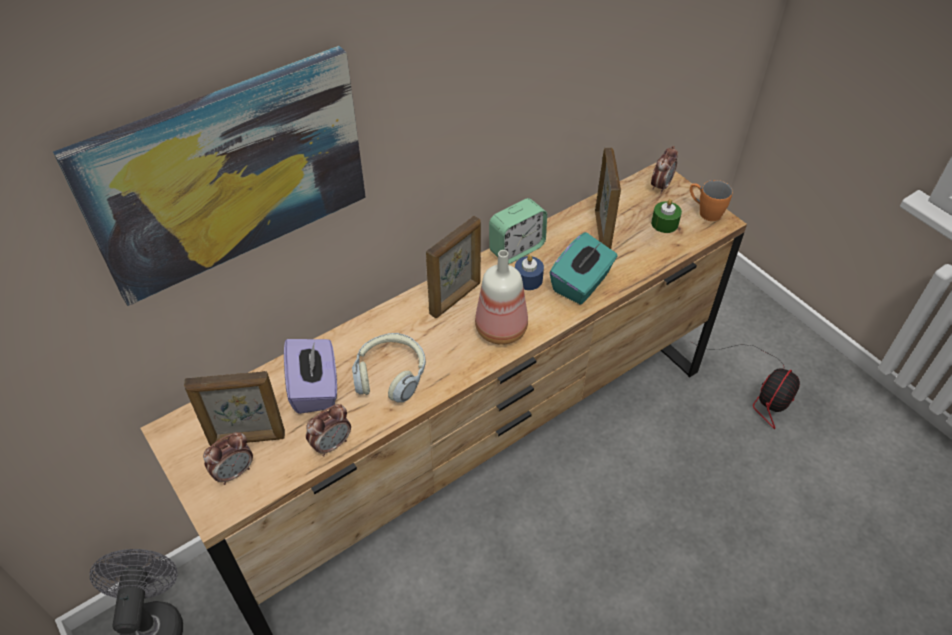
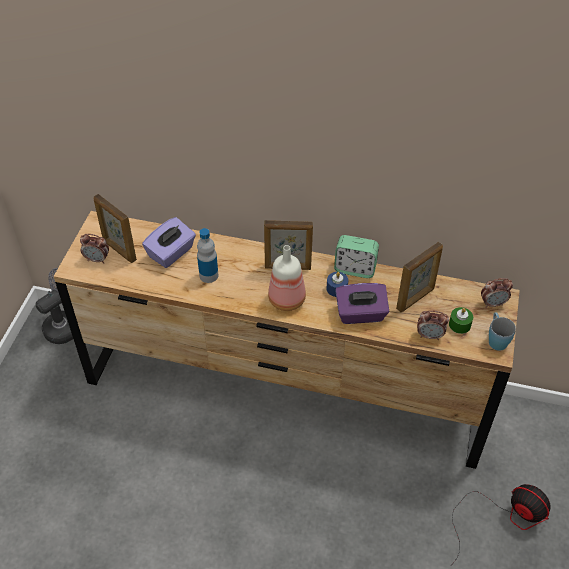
camera: 50 degrees right, 0 degrees up
(228, 174) = (167, 105): picture -> none
(332, 444) = (145, 282): alarm clock -> alarm clock (430, 335)
(390, 374) = (208, 275): headphones -> bottle
(581, 283) = (360, 314): turquoise tissue box -> purple tissue box
(704, 212) = (496, 339): orange mug -> blue mug
(761, 389) = (503, 517): fan -> fan turned 135 degrees counterclockwise

